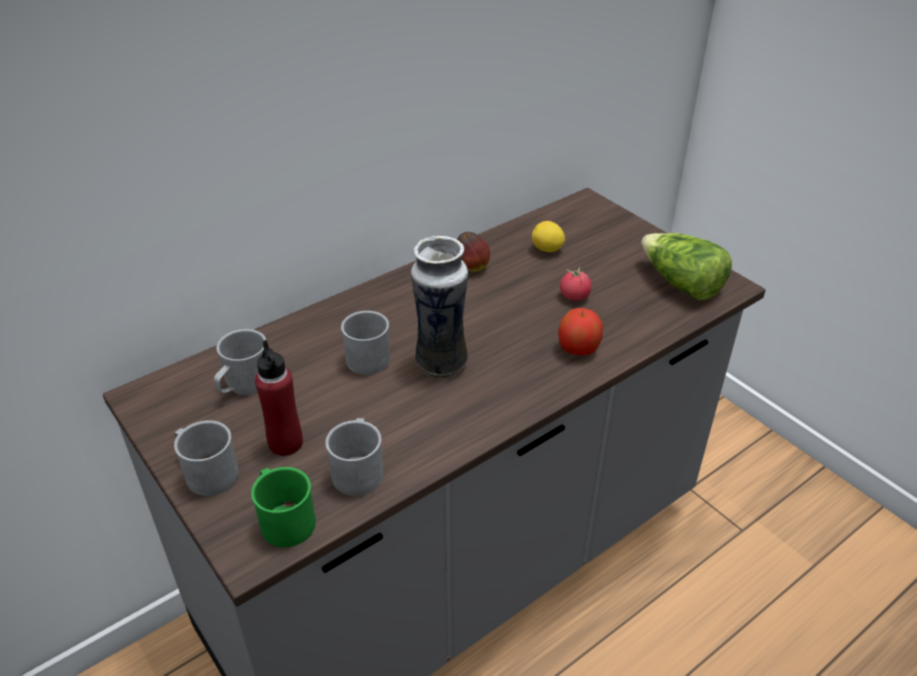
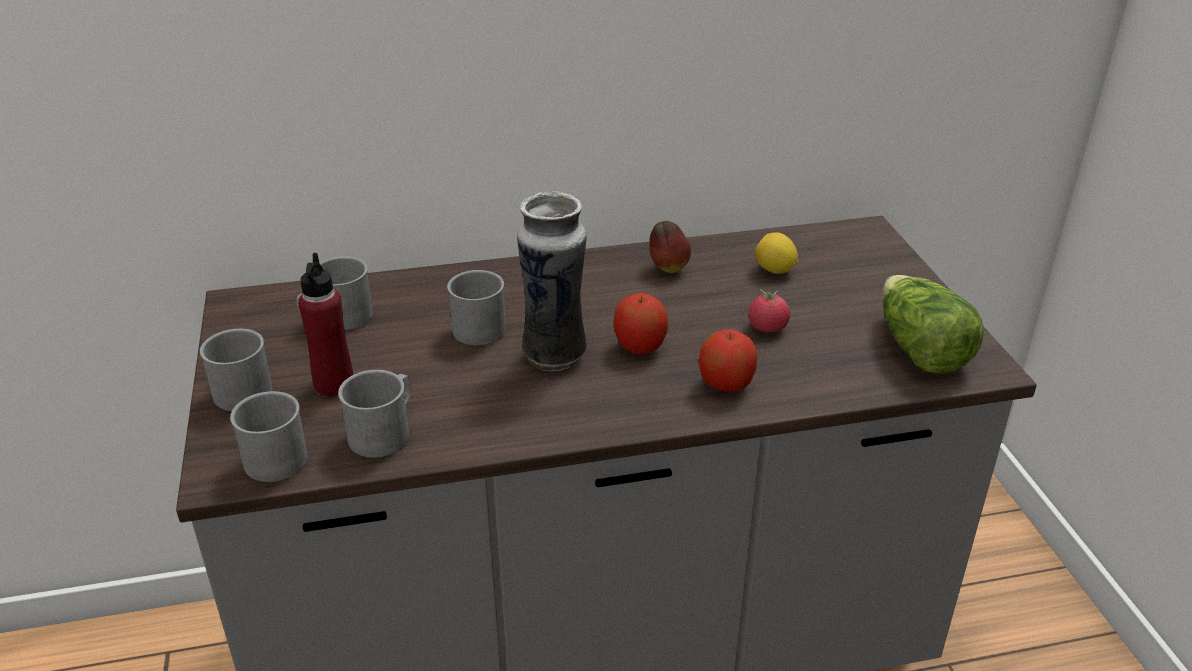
camera: 25 degrees right, 5 degrees down
(284, 519) = (277, 454): green mug -> grey mug
(498, 337) = (640, 346): none -> apple

